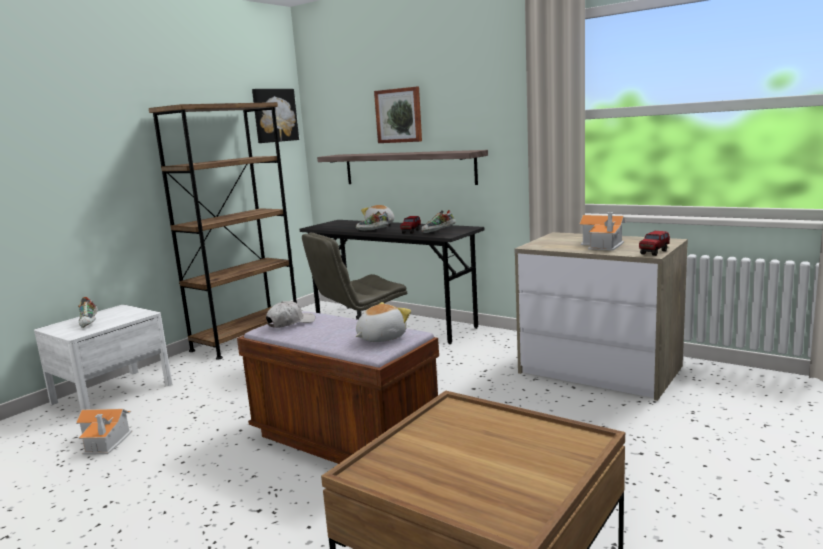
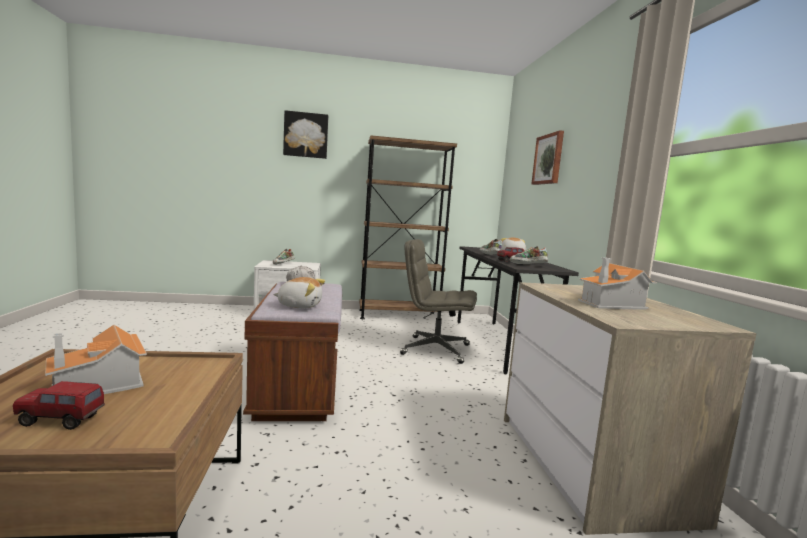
camera: 45 degrees right, 5 degrees down
(106, 441) = (233, 329): toy house -> toy house (101, 384)
(274, 115) = (475, 159): picture -> picture (306, 135)
(407, 168) = (545, 208): shelf -> none
(654, 252) = (636, 323): toy truck -> toy truck (60, 421)

